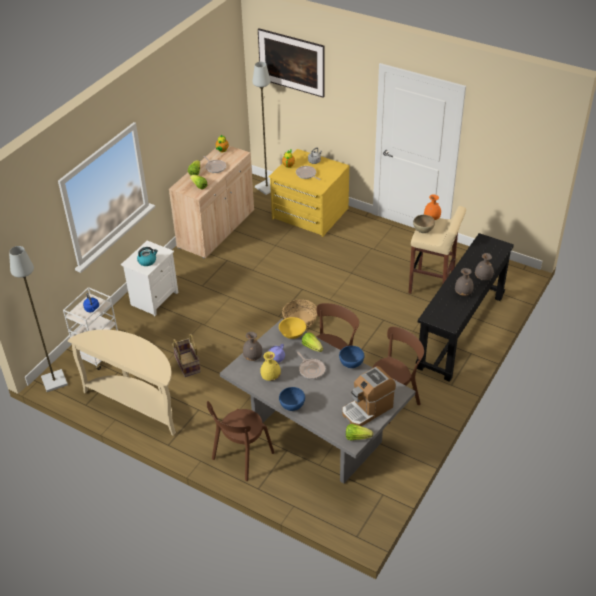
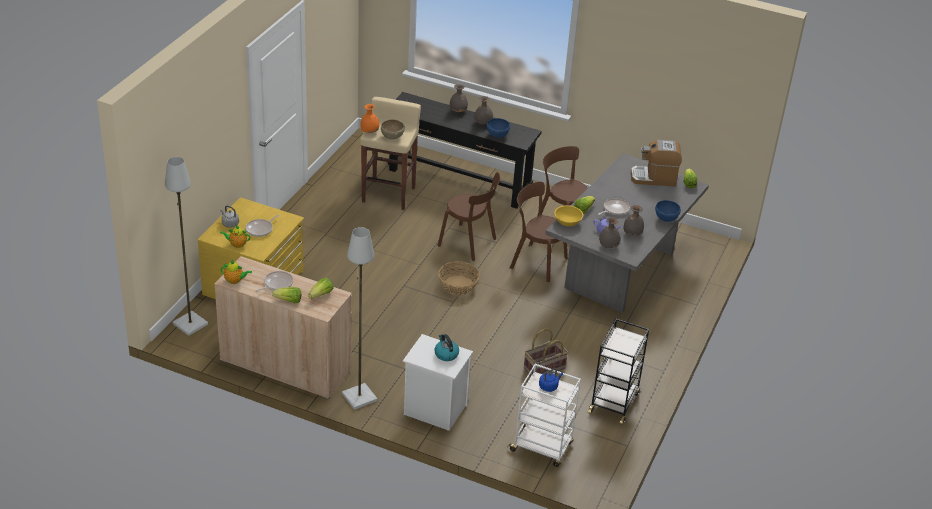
camera: 100 degrees left, 5 degrees down
(54, 381) = (597, 482): grey floor lamp -> grey floor lamp (359, 398)
(137, 403) = (614, 402): beige console table -> black cart
(241, 457) = (664, 318): brown chair -> brown chair (469, 243)
(271, 377) = (632, 233): yellow vase -> grey vase
(292, 75) = (180, 150): picture -> none
(351, 364) = (600, 186): blue bowl -> blue bowl (497, 136)
(367, 409) = (654, 178): coffee machine -> coffee machine turned 135 degrees clockwise

